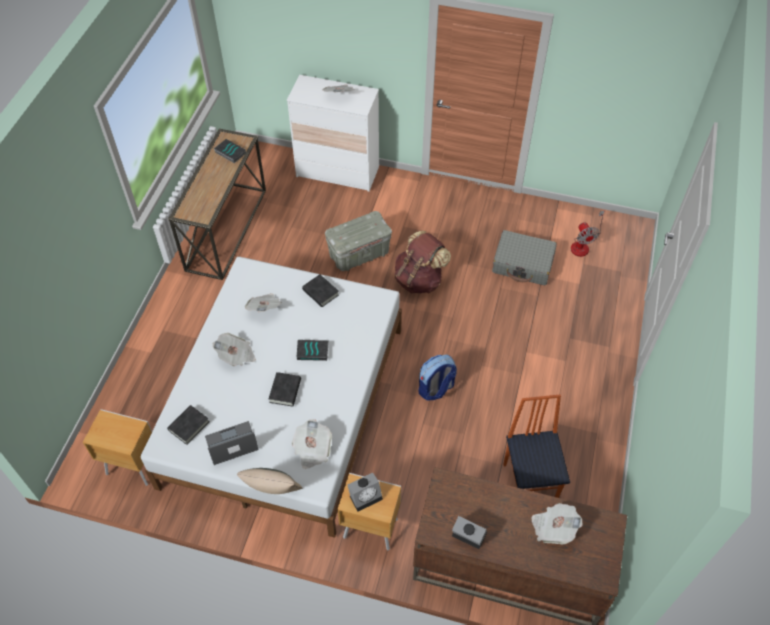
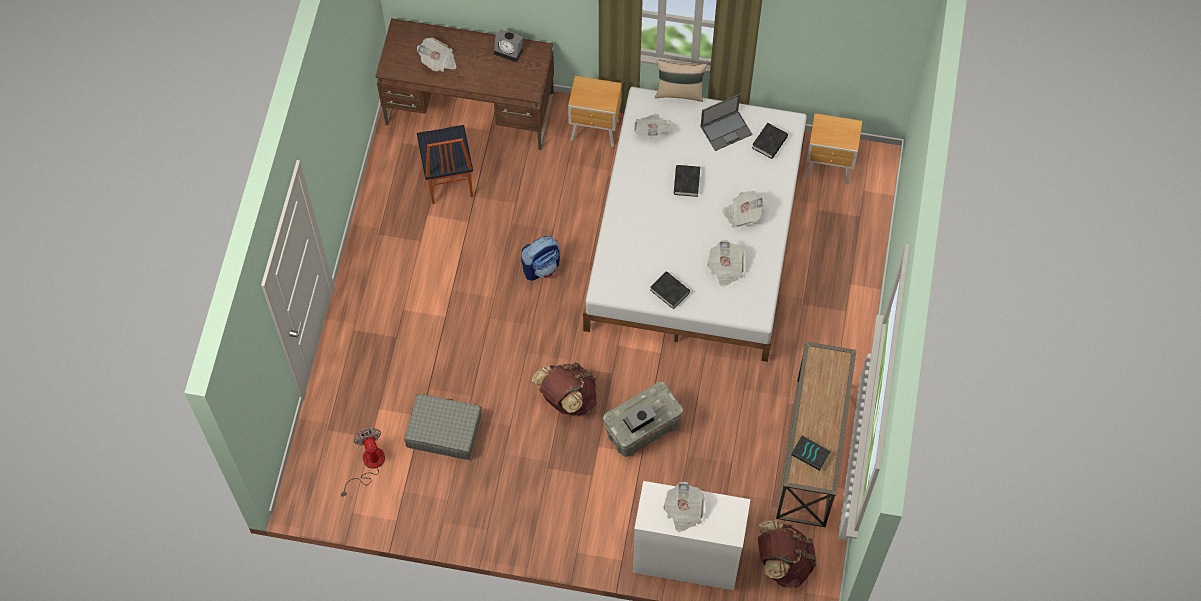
camera: 175 degrees right, 10 degrees up
(268, 165) = (782, 562): none -> brown backpack
(313, 351) = (666, 225): book -> none
(366, 496) = (598, 95): alarm clock -> alarm clock (638, 421)

